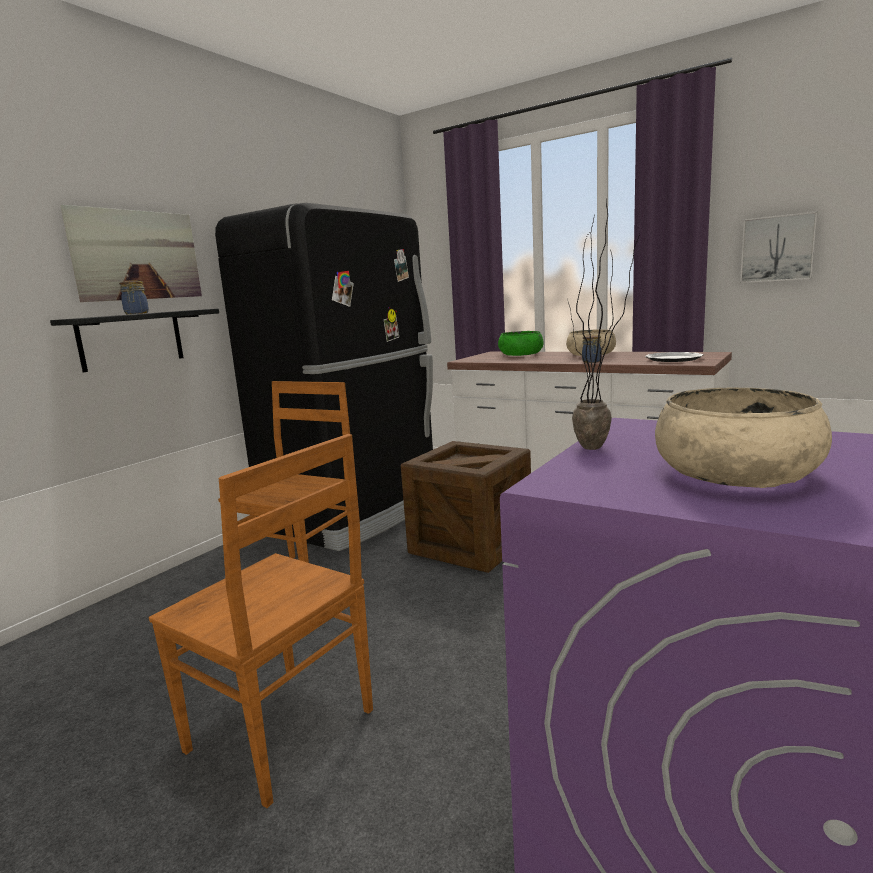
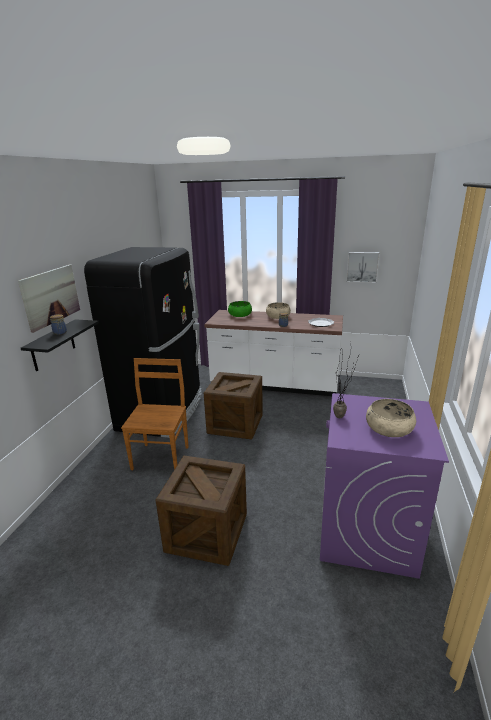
camera: 20 degrees left, 10 degrees up
(284, 732) = (207, 532): brown chair -> crate

